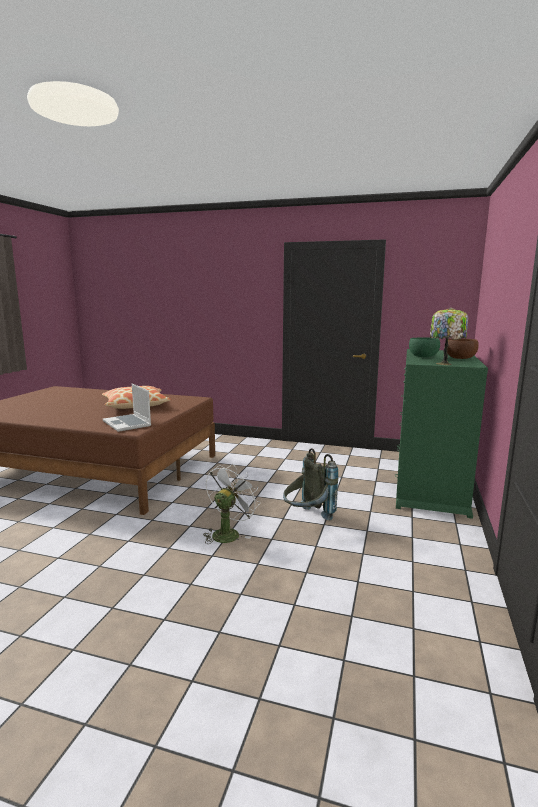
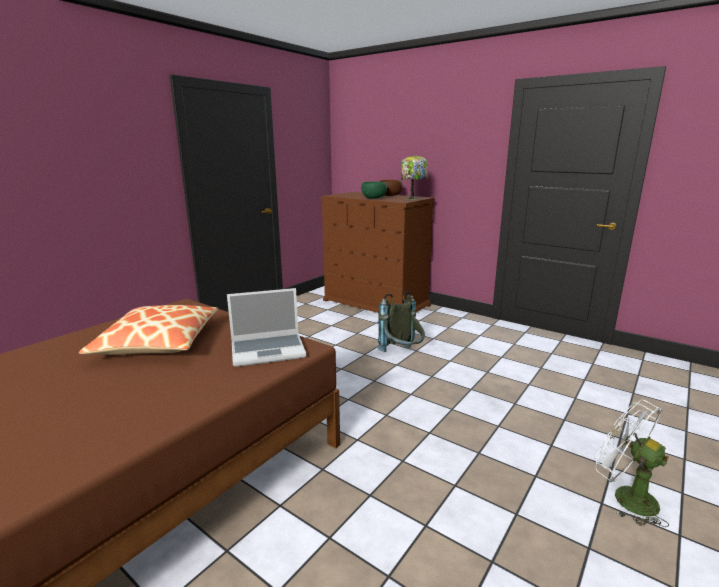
camera: 70 degrees left, 5 degrees up
(228, 533) = (412, 395): white fan -> white fan (625, 497)
(430, 487) = (376, 303): green dresser -> brown dresser

